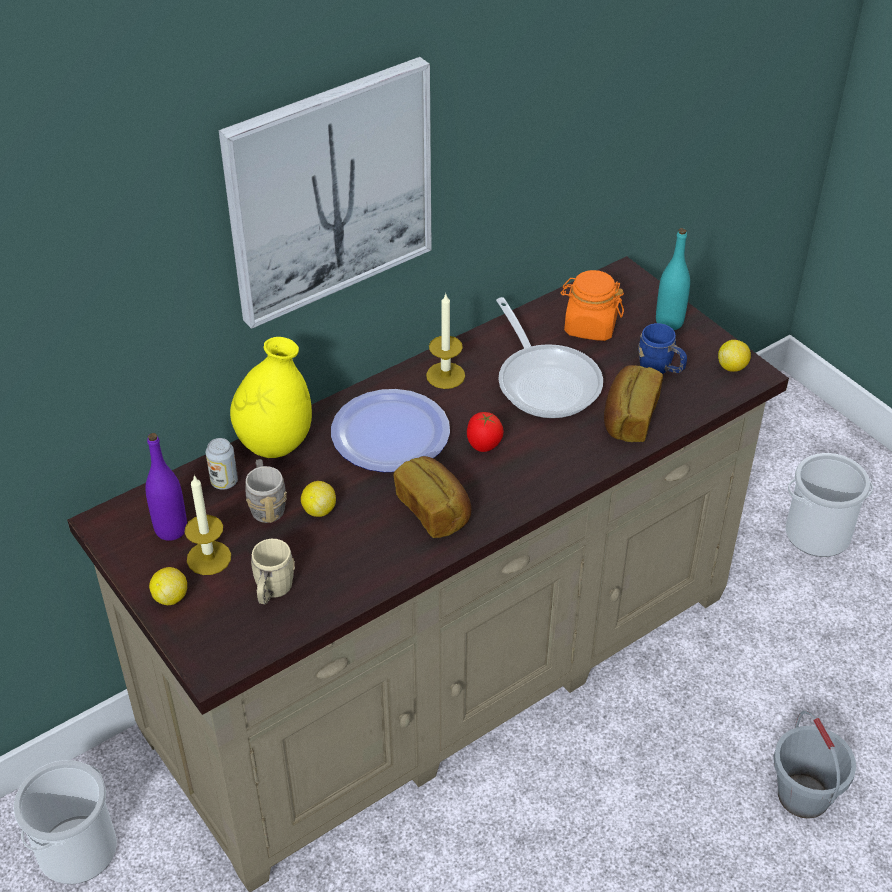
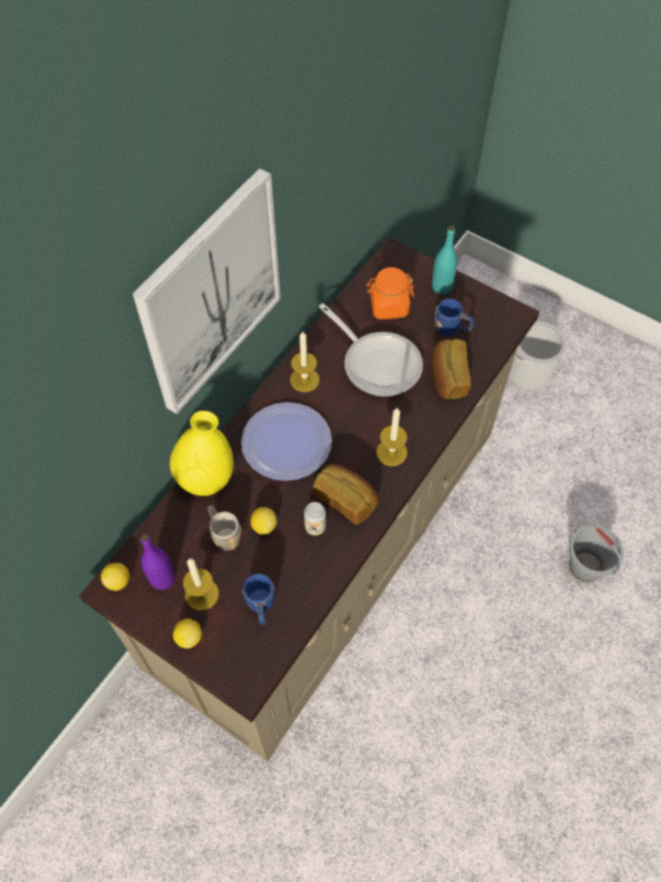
camera: 20 degrees left, 15 degrees up
(77, 849) = (137, 773): bucket -> none
(224, 481) = (183, 524): can -> can (315, 527)
(272, 591) = (261, 607): beige mug -> blue mug
(484, 447) = (358, 433): tomato -> none
(517, 477) = (391, 452): none -> candle
(732, 367) = (499, 313): lemon -> lemon (118, 581)

